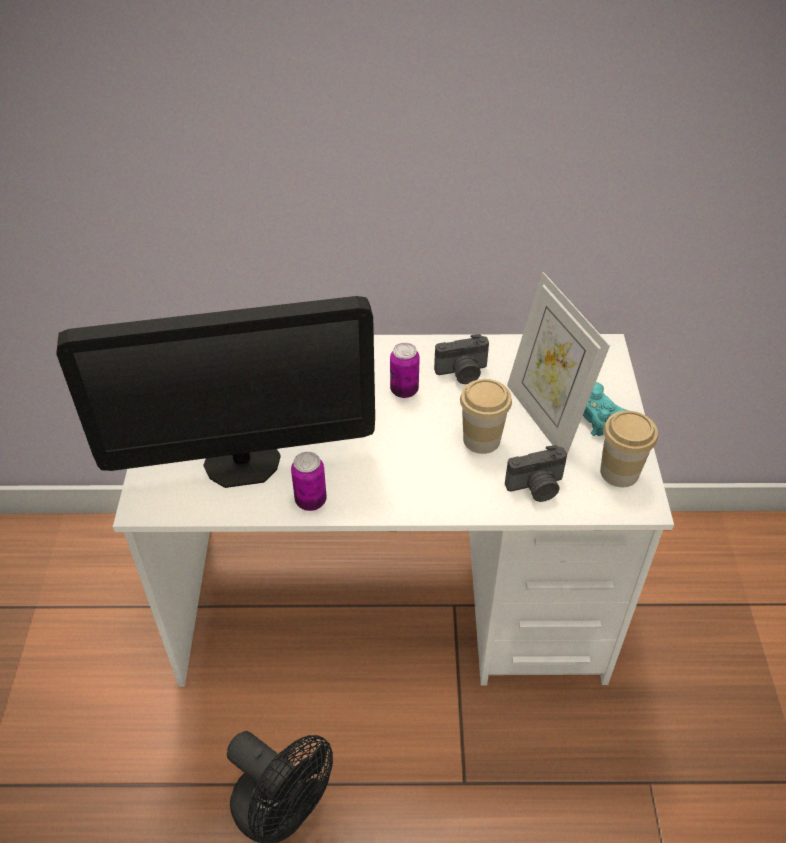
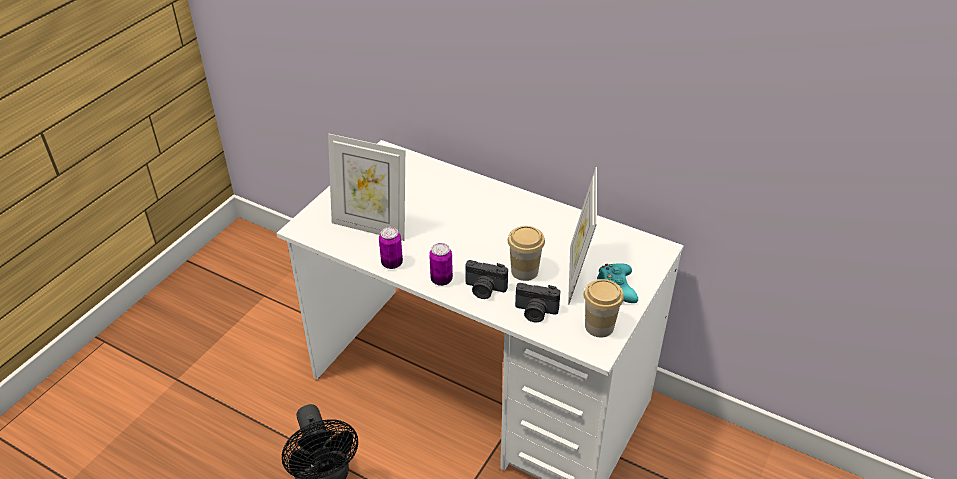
camera: 30 degrees right, 5 degrees down
(242, 461) = (371, 226): monitor -> picture frame
(404, 390) = (500, 224): can -> can (441, 280)
(462, 373) = (547, 228): camera -> camera (484, 289)

